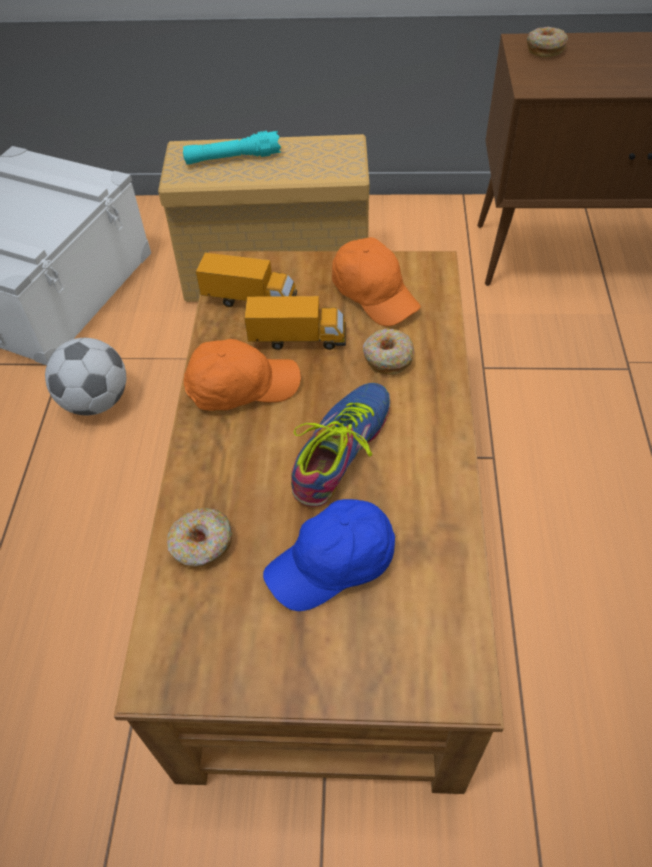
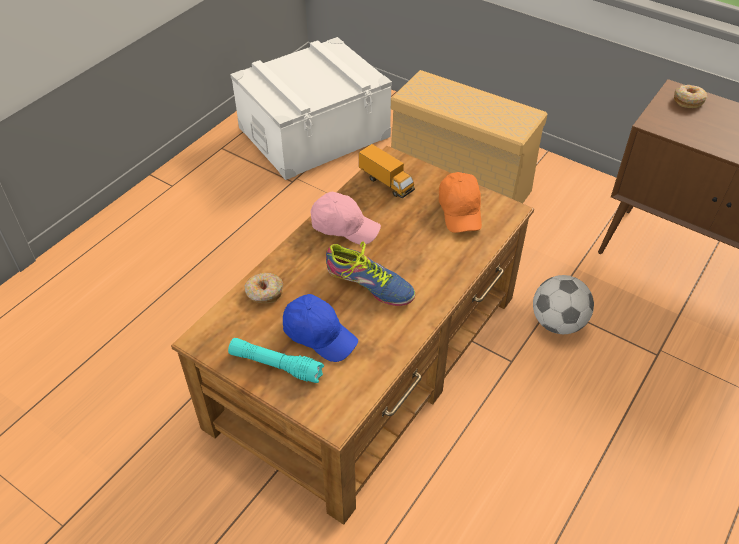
camera: 30 degrees right, 5 degrees down
(97, 401) = (297, 212): football -> football (558, 323)
(232, 158) = (449, 95): turquoise flashlight -> turquoise flashlight (276, 365)
(241, 387) = (344, 227): orange cap -> pink cap
(298, 339) = (395, 216): toy truck -> none
(333, 564) = (319, 335): blue cap -> blue cap turned 150 degrees counterclockwise
(341, 449) = (370, 283): shoe -> shoe turned 60 degrees clockwise
(387, 357) = (437, 249): donut -> none

